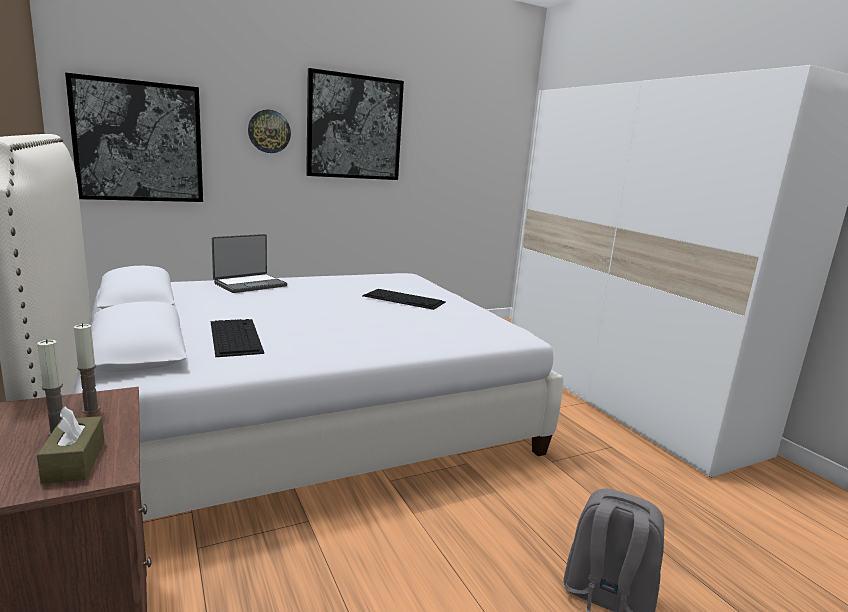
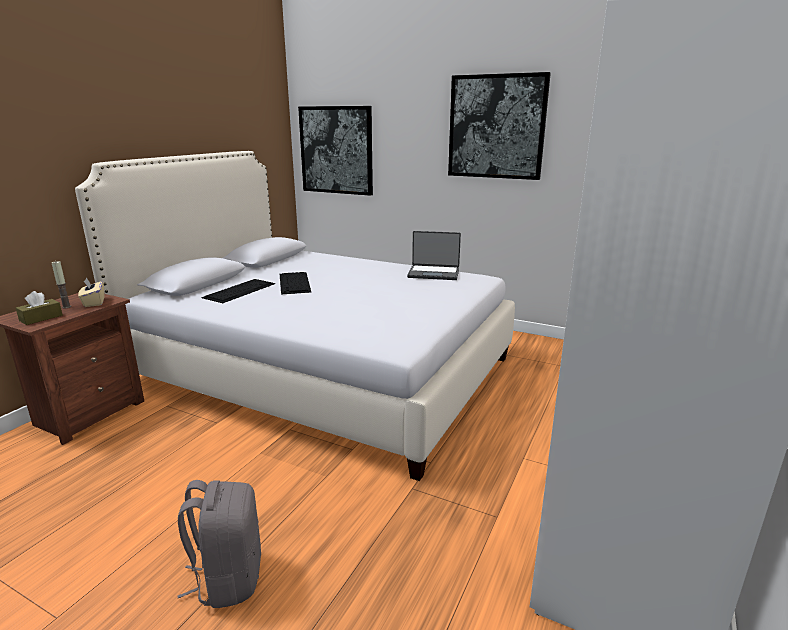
camera: 55 degrees right, 5 degrees up
(91, 410) = (94, 302): candle -> beige tissue box
(250, 284) = (344, 262): laptop -> laptop (434, 273)
(269, 131) = (420, 136): wall clock -> none
(404, 299) = (406, 295): keyboard -> keyboard (294, 283)

